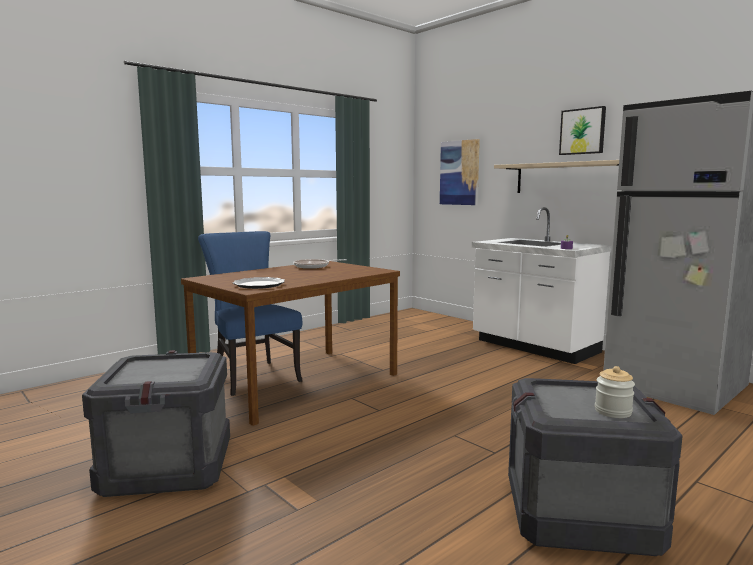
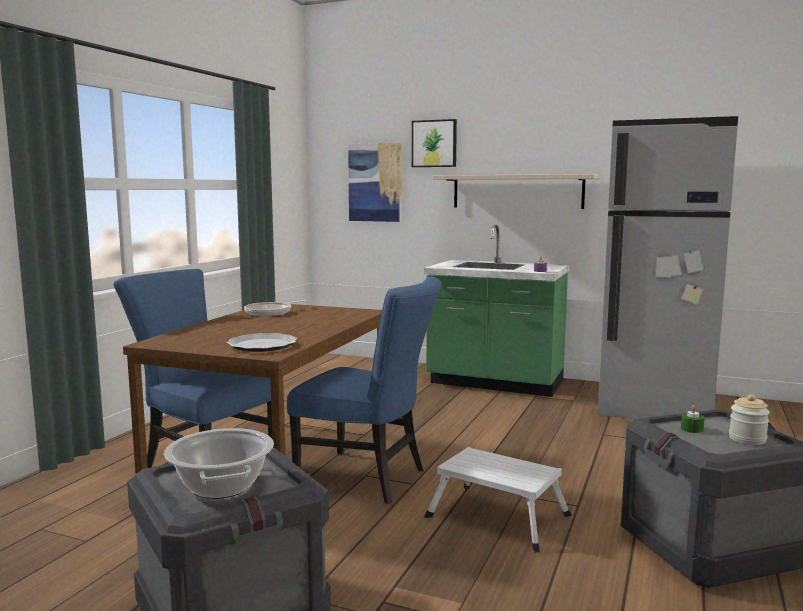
camera: 25 degrees left, 0 degrees up
(154, 373) = (222, 486): none -> cooking pot
(351, 400) = (368, 478): none -> blue chair
(417, 446) = (498, 516): none -> white step ladder
(534, 347) = (495, 383): white counter -> green counter
(569, 394) = (692, 429): none -> green candle
(582, 131) = (530, 140): picture -> picture (434, 143)

